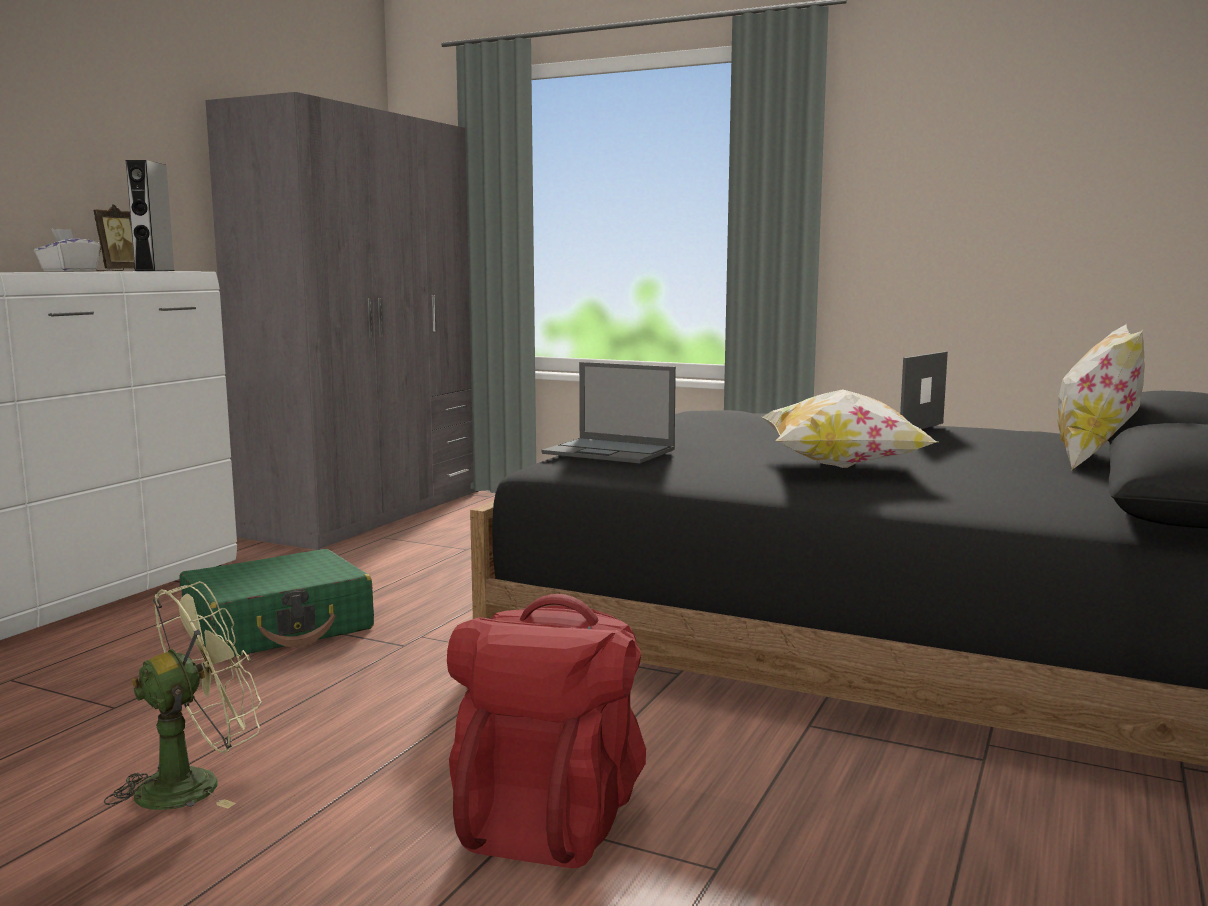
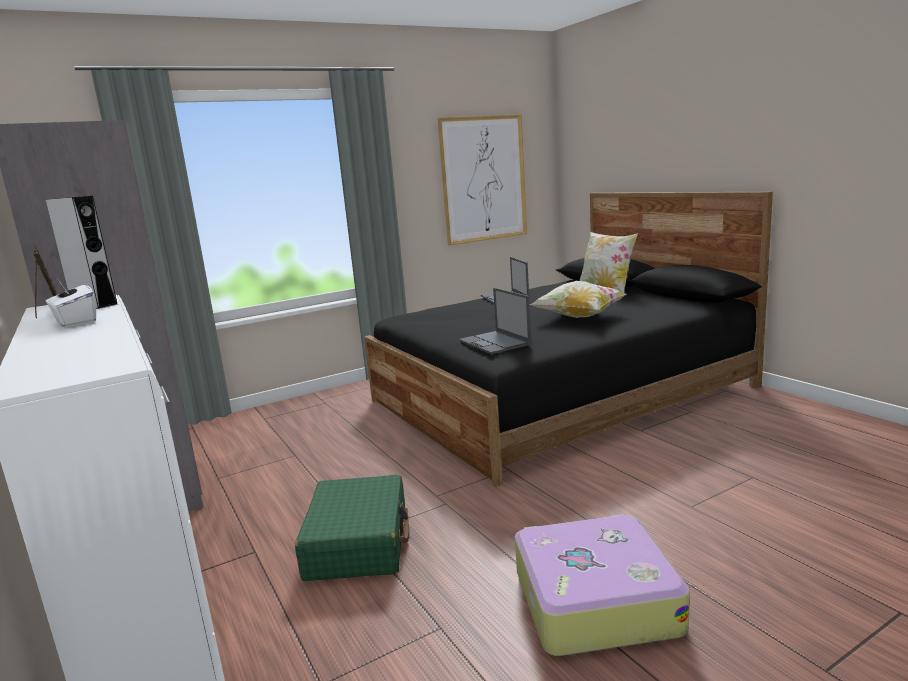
camera: 55 degrees left, 5 degrees up
(195, 783) = (593, 600): green fan -> suitcase
(549, 817) = (693, 501): red backpack -> none
(610, 451) = (495, 343): laptop -> laptop turned 90 degrees clockwise
(1037, 203) = (484, 179): none -> picture

